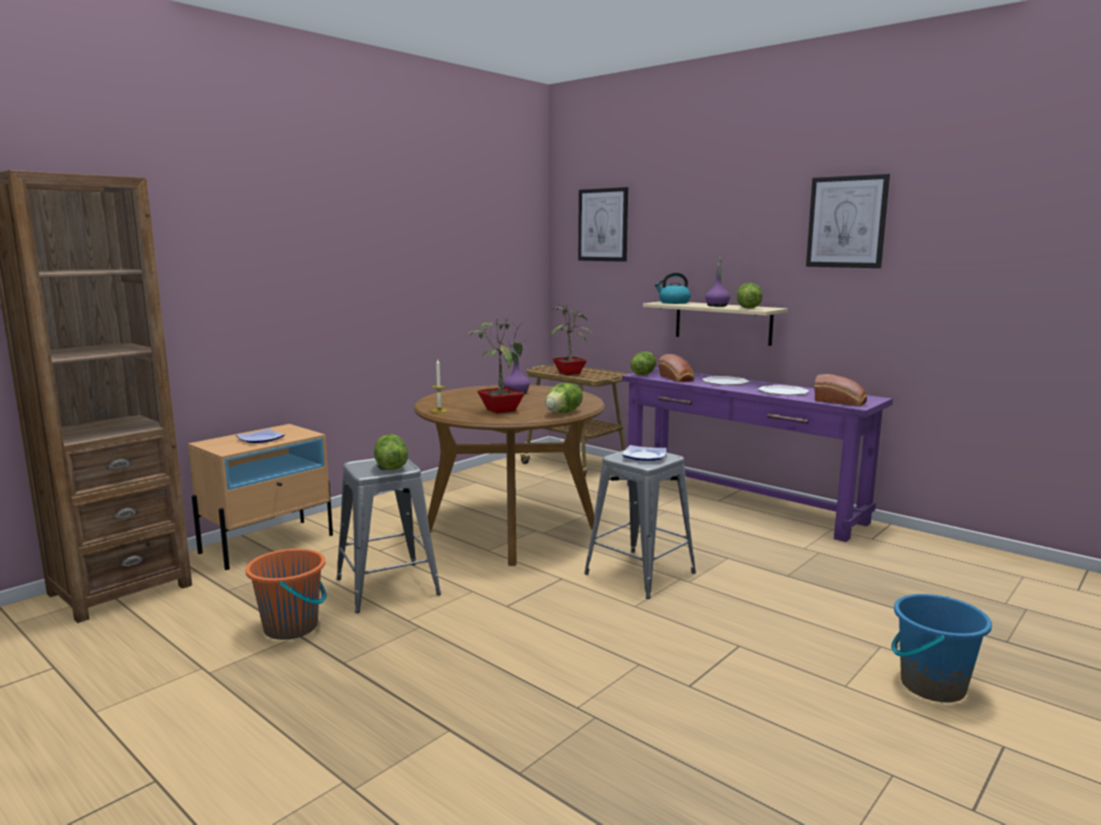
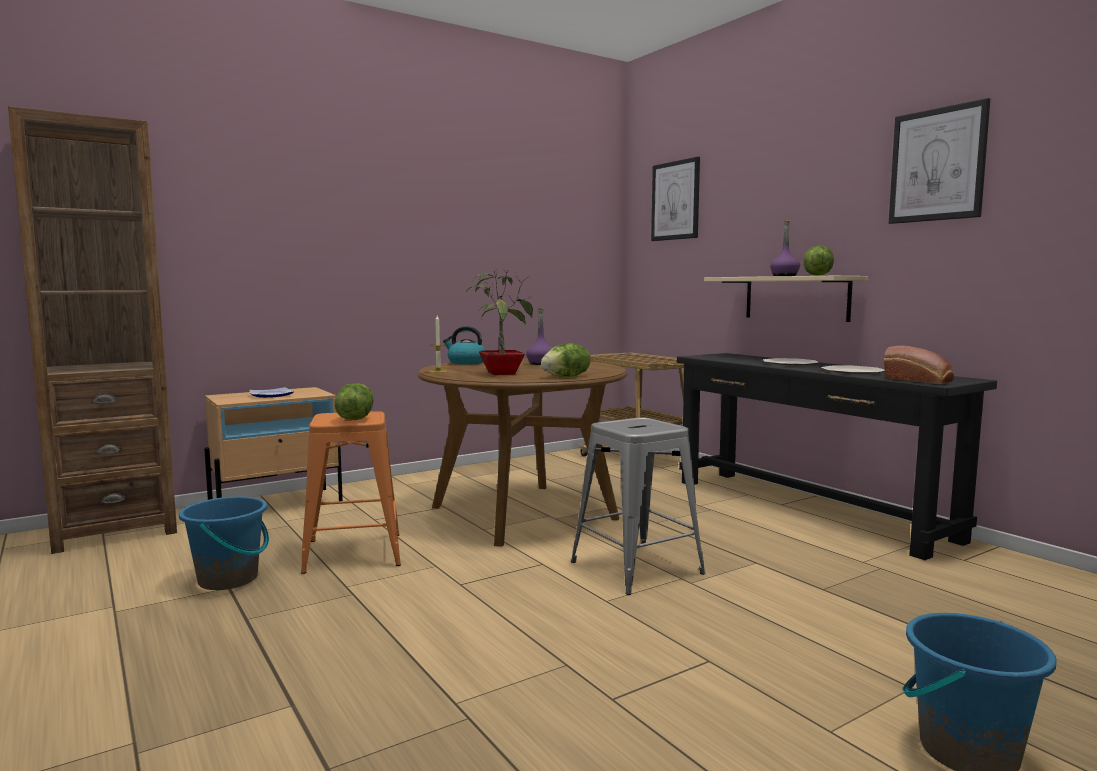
camera: 15 degrees right, 5 degrees down
(291, 627) = (228, 579): orange bucket -> blue bucket
(387, 587) = (353, 553): grey stool -> orange stool
(570, 373) = (632, 358): potted plant -> none
(643, 374) = (701, 356): lettuce -> none
(645, 456) = (642, 424): plate -> none
(673, 302) = (739, 276): kettle -> kettle (466, 363)
(677, 379) = (735, 360): bread -> none
(740, 503) = (806, 509): purple console table -> black console table

